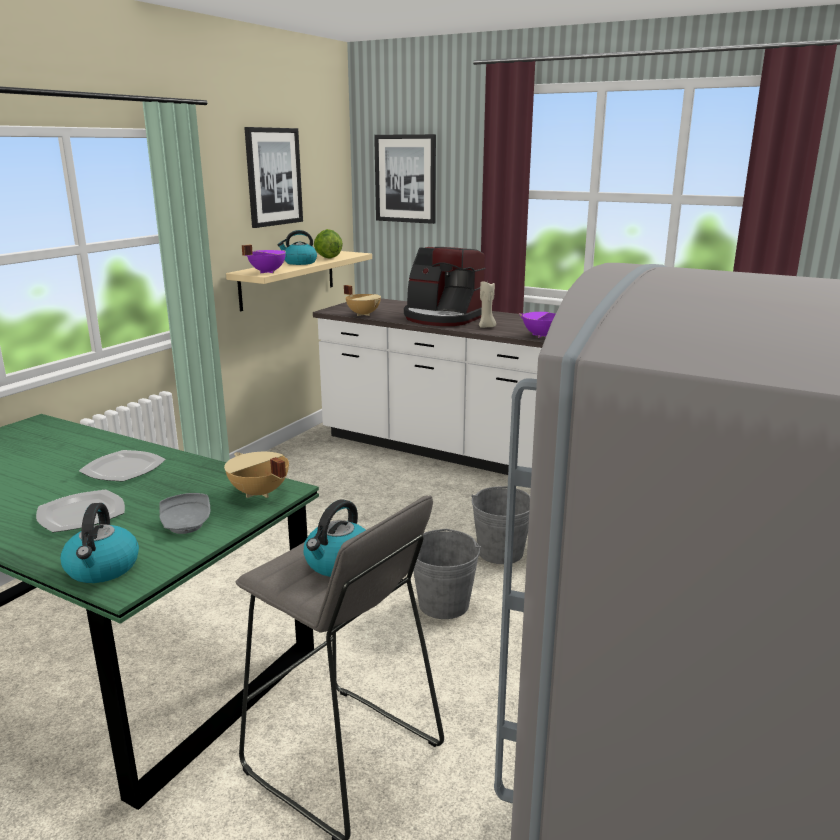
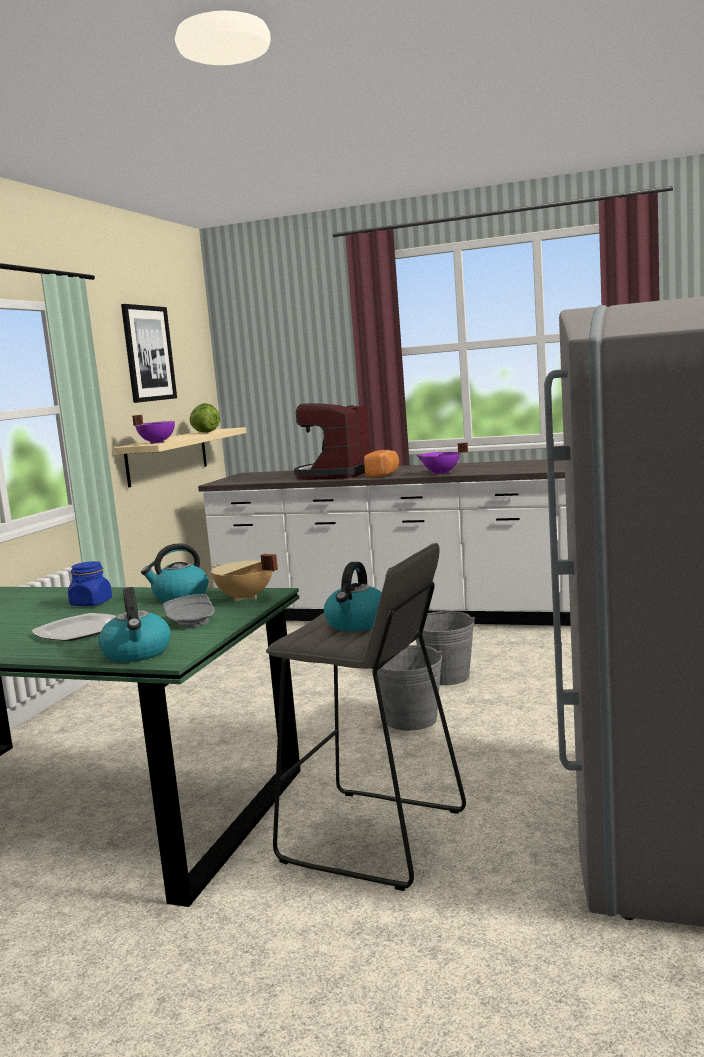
camera: 10 degrees left, 10 degrees down
(123, 468) = (91, 603): plate -> blue jar
(299, 263) = (181, 436): kettle -> kettle (180, 596)
(363, 314) = (253, 481): beige cooking pot -> none
(405, 178) = (272, 352): picture -> none
(442, 318) = (334, 475): coffee machine -> coffee machine turned 90 degrees clockwise
(486, 327) = (383, 474): beige candle -> bread

